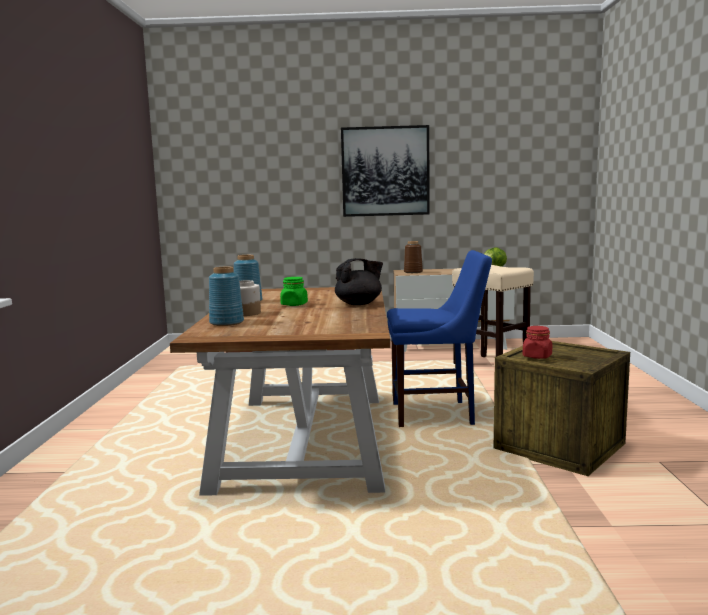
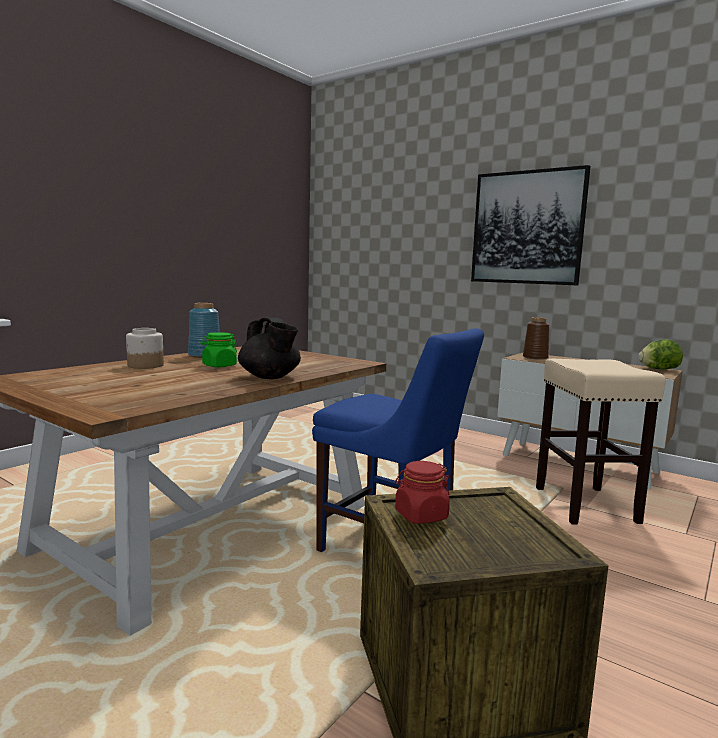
camera: 35 degrees right, 0 degrees up
(226, 323) = (87, 371): blue vase -> none
(359, 304) = (270, 377): black teapot -> black teapot turned 45 degrees clockwise

